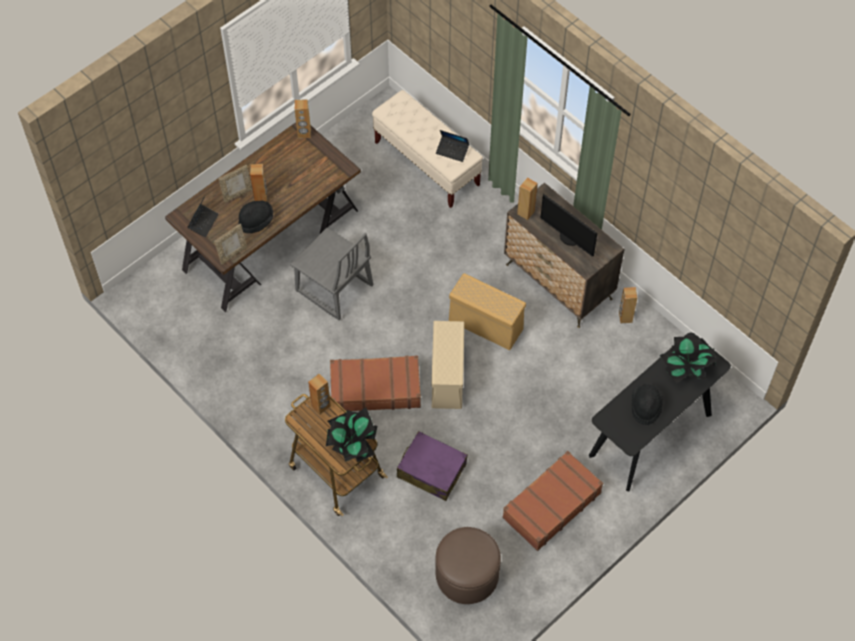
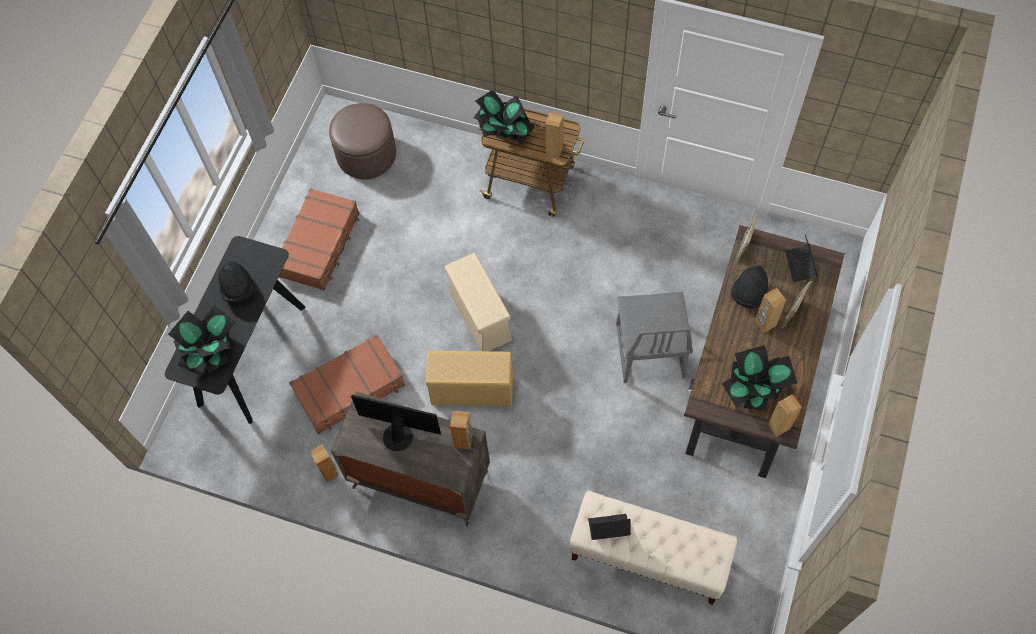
camera: 155 degrees right, 5 degrees up
(301, 161) = (754, 388): none -> potted plant
(333, 289) = (649, 351): grey chair -> grey chair turned 105 degrees counterclockwise
(375, 388) = (542, 271): brown suitcase -> brown suitcase (350, 389)
(431, 470) = (445, 223): purple suitcase -> none

